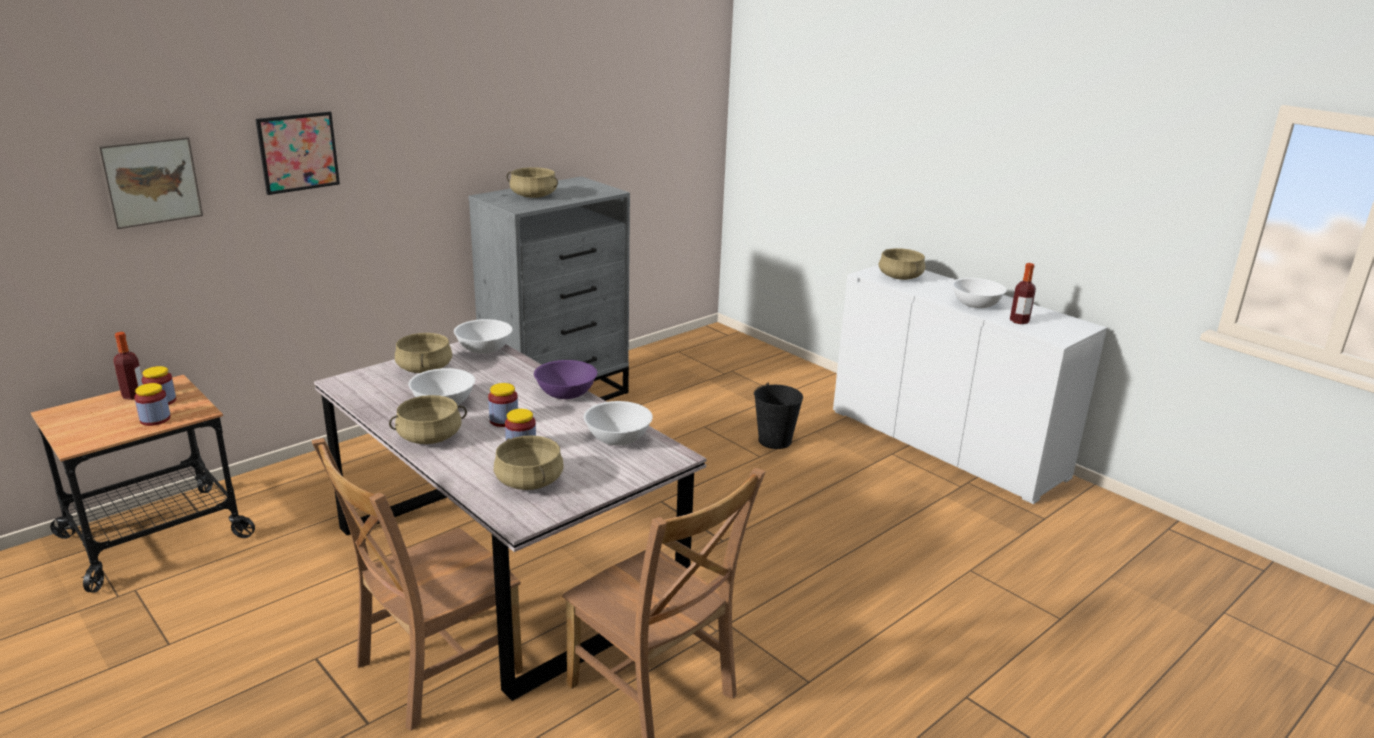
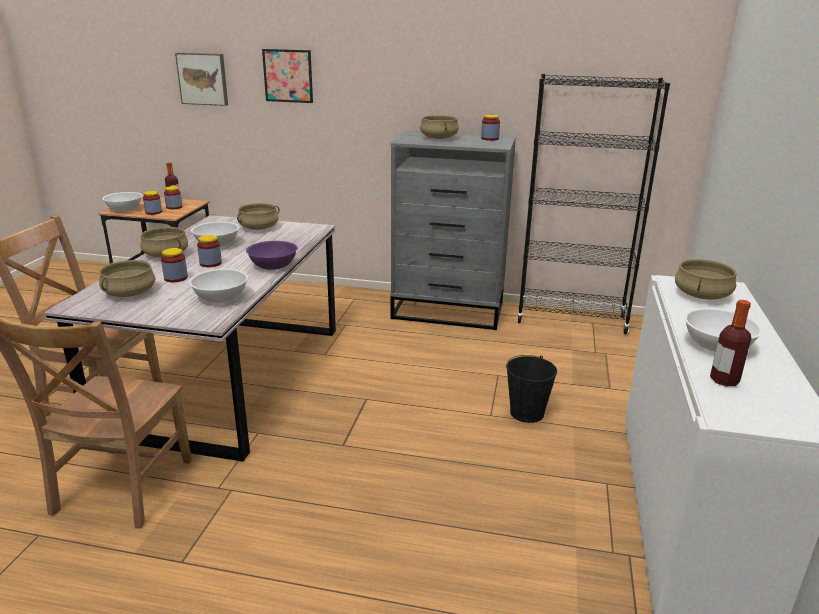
camera: 55 degrees right, 0 degrees up
(484, 349) = (309, 230): white bowl -> white bowl (125, 210)
(575, 185) = (489, 139): none -> jar
(660, 356) = (571, 320): none -> black bookcase

